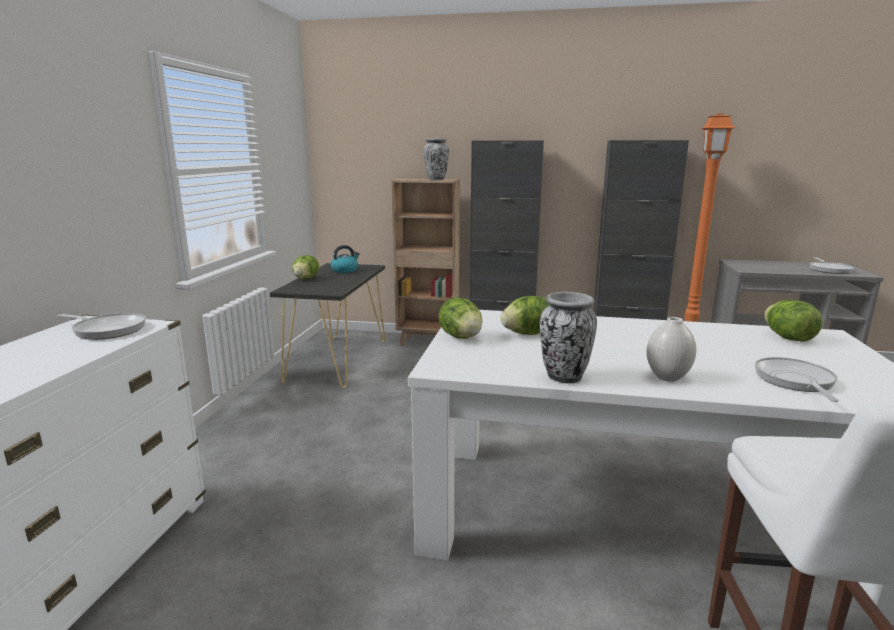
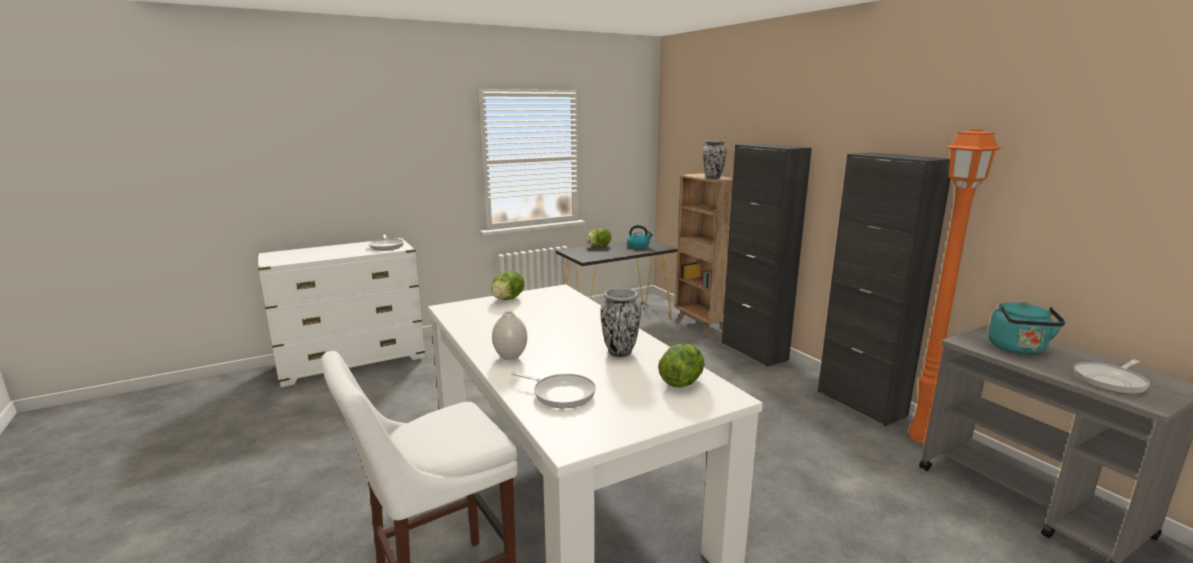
camera: 50 degrees right, 0 degrees up
(527, 334) = (541, 310): lettuce -> none
(564, 377) = (472, 334): vase -> vase (619, 352)
(769, 267) = (1018, 349): none -> turquoise kettle
(795, 381) = (561, 393): frying pan -> frying pan turned 60 degrees clockwise

